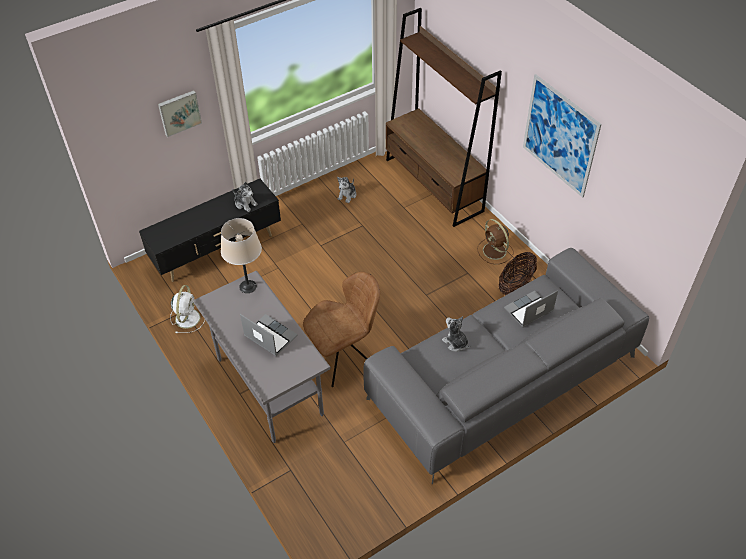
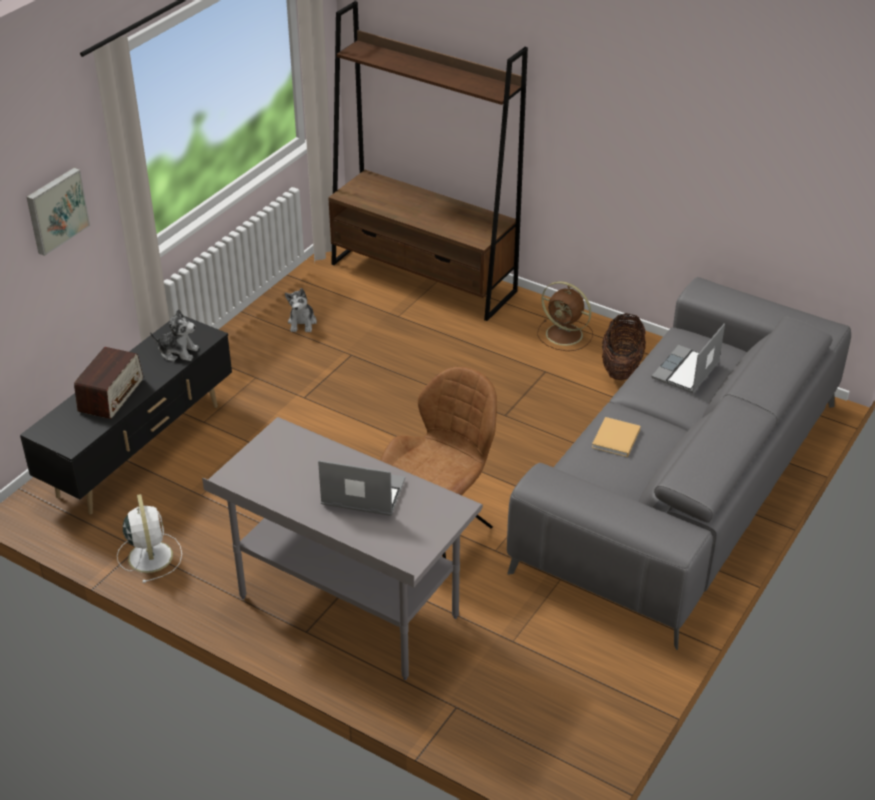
camera: 25 degrees left, 10 degrees down
(196, 221) = (111, 395): none -> radio
(248, 286) = (280, 441): beige table lamp -> none
(455, 343) = (615, 439): plush toy -> beige book
(560, 136) = (645, 112): picture -> none

